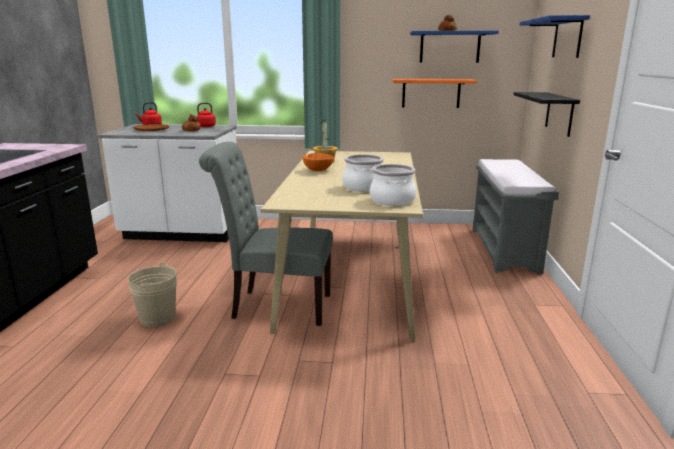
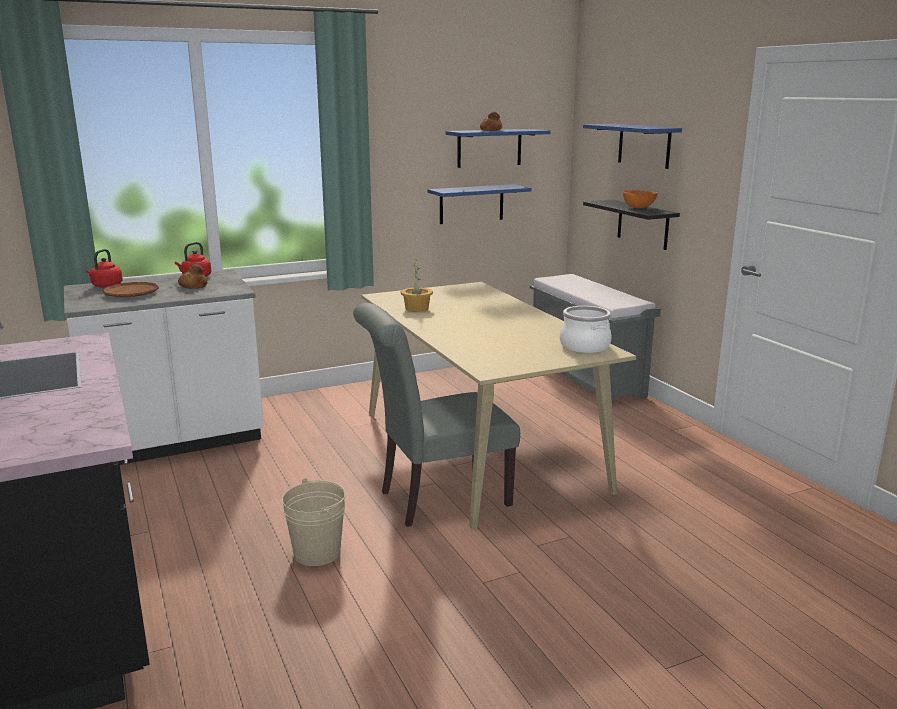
camera: 30 degrees left, 0 degrees up
(317, 170) = (435, 322): orange bowl -> orange bowl (638, 207)
(362, 187) = (527, 336): cooking pot -> none
(431, 93) = (471, 204): orange shelf -> blue shelf

